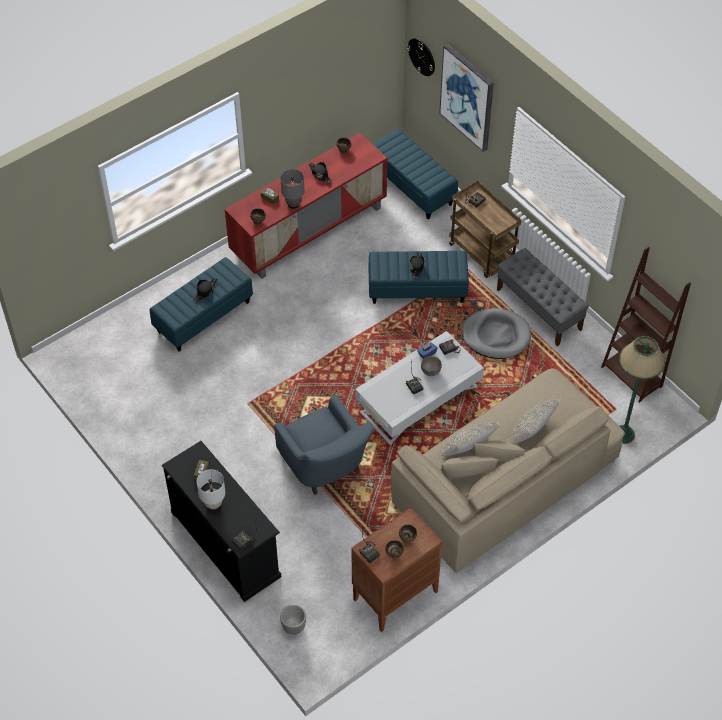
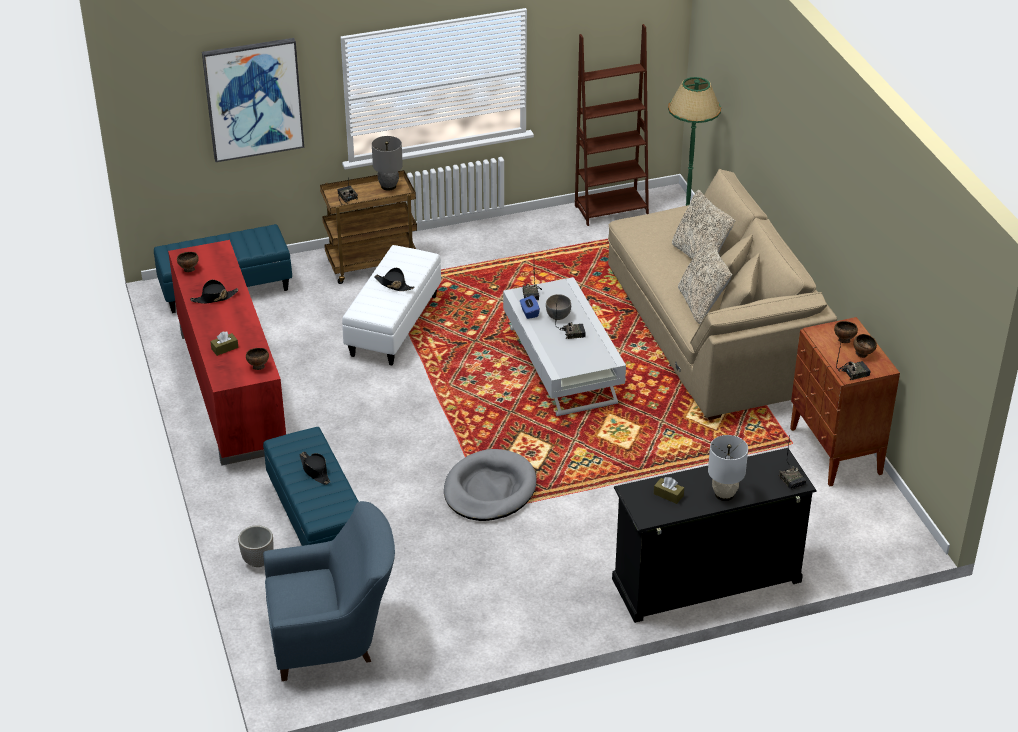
camera: 70 degrees left, 15 degrees down
(293, 204) = (250, 331): grey table lamp -> grey table lamp (388, 186)
(293, 627) = (853, 546): planter -> planter (258, 561)
(326, 468) = (626, 464): blue armchair -> blue armchair (333, 638)
(417, 290) = (393, 326): blue ottoman -> white ottoman
(422, 56) = (157, 112): wall clock -> none
(496, 336) = (500, 285): grey dog bed -> grey dog bed (489, 489)
(539, 309) = (481, 245): grey bench -> none

